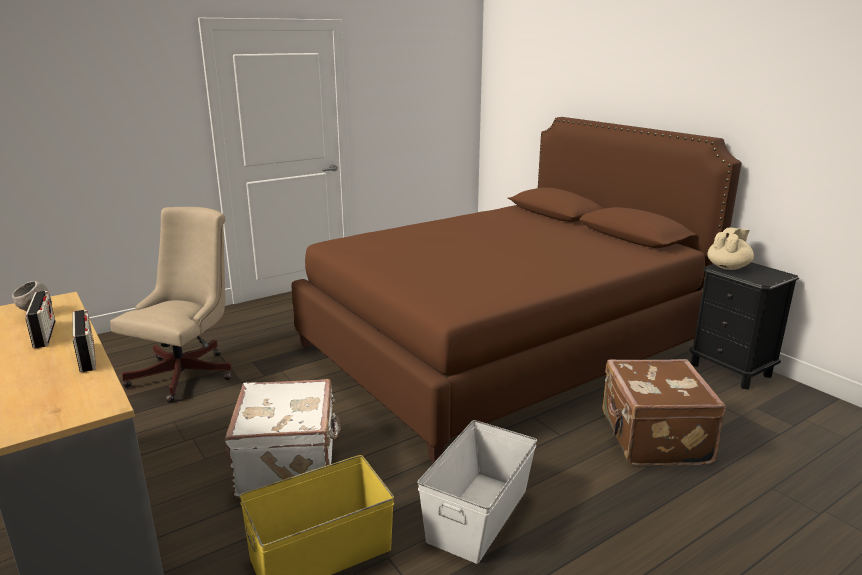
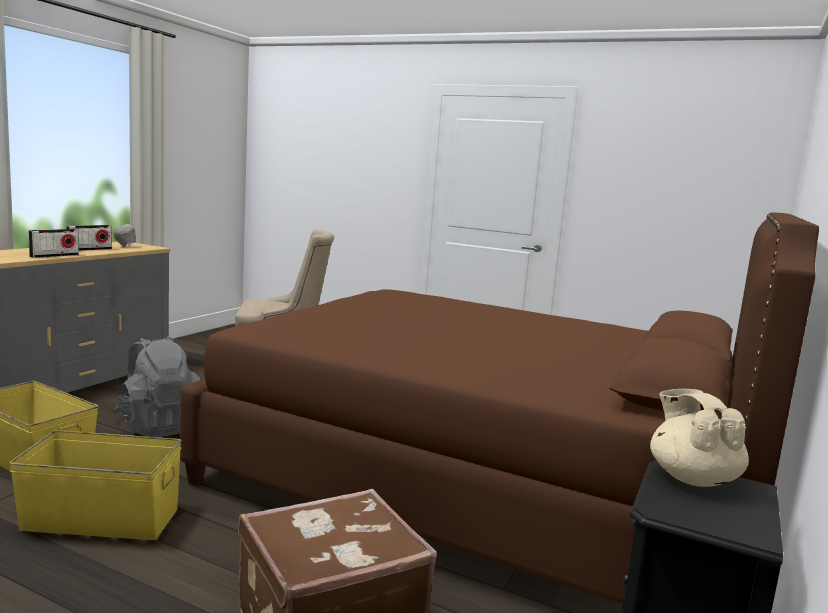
camera: 60 degrees right, 10 degrees down
(290, 464) = (159, 426): white suitcase -> grey backpack
(477, 514) = (101, 518): white storage box -> yellow storage box
(728, 267) = (692, 478): beige teapot -> beige teapot turned 120 degrees counterclockwise

